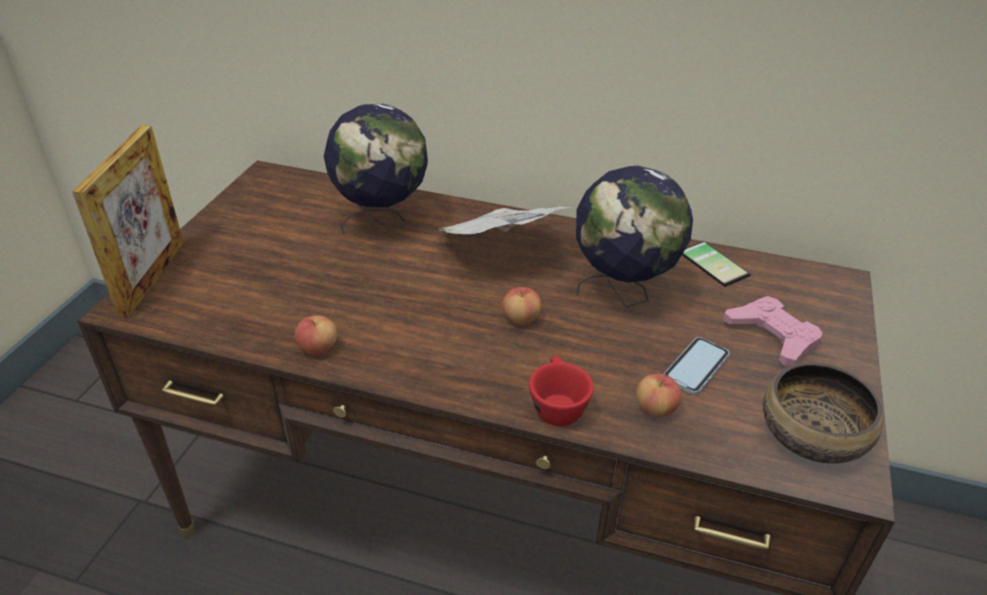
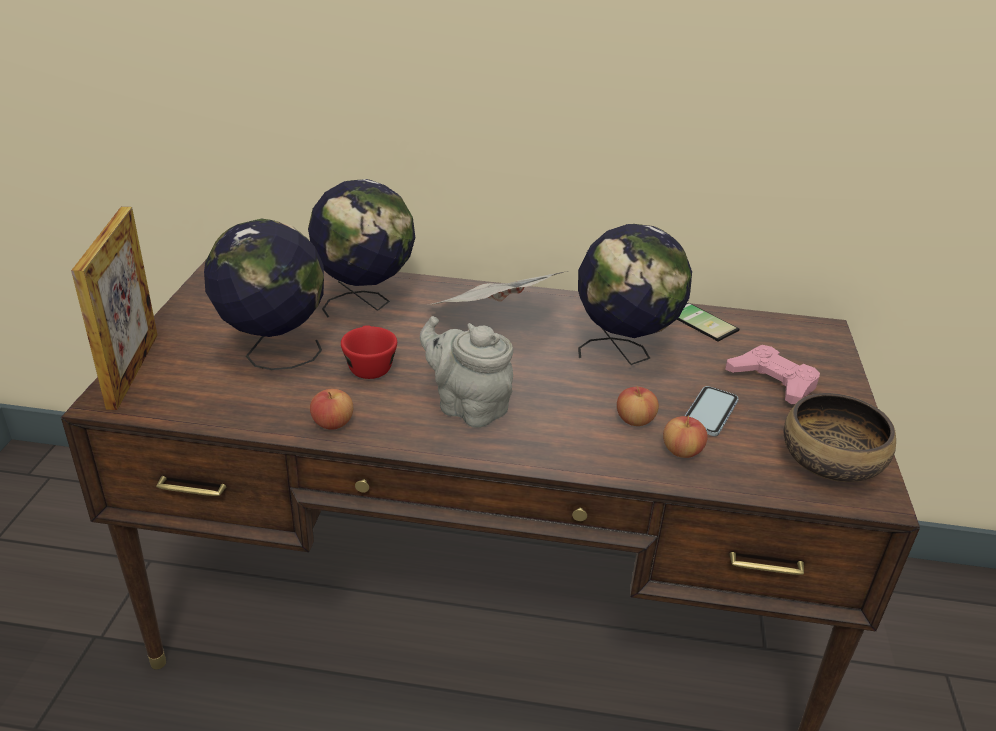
camera: 10 degrees left, 5 degrees down
(283, 270) = (273, 354): none -> globe
(451, 341) = (468, 407): none -> grey teapot
(521, 318) = (531, 382): apple -> apple (635, 420)
(556, 405) = (587, 456): red cup -> red cup (368, 365)

